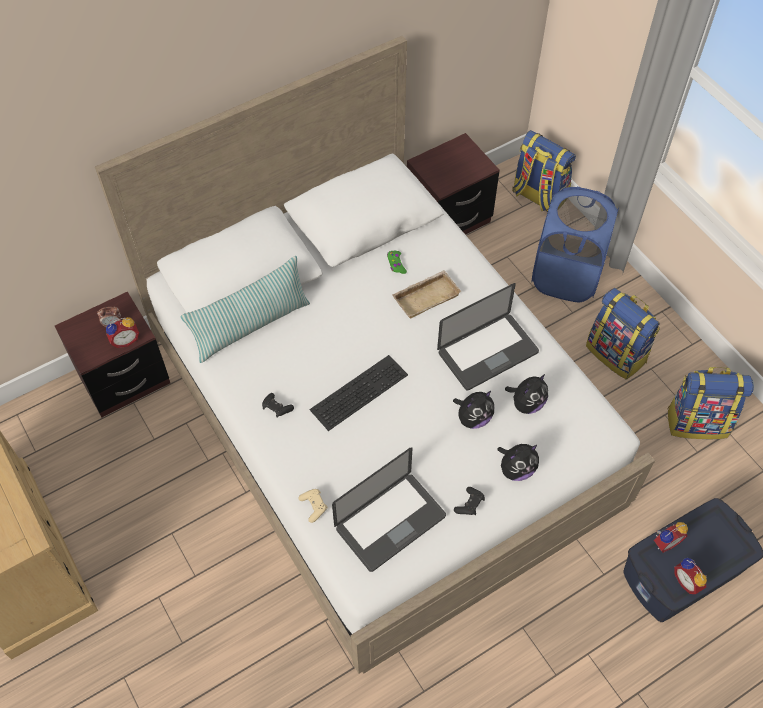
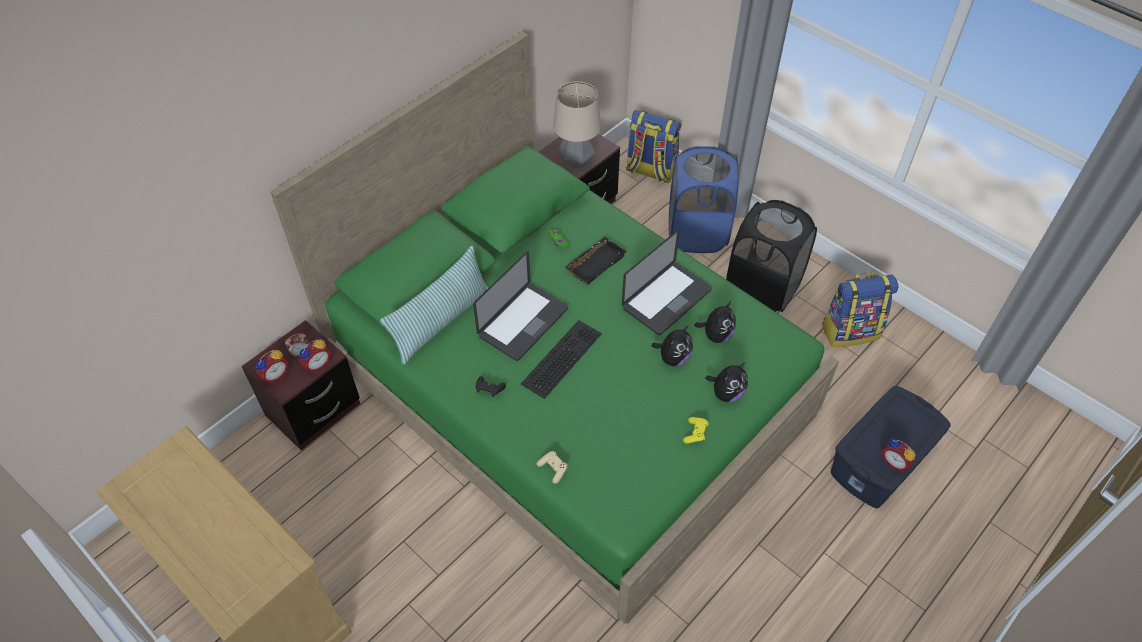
camera: 15 degrees left, 5 degrees down
(382, 415) = (571, 387): white bed -> green bed
(390, 522) = (629, 466): laptop -> laptop (523, 322)
(426, 296) = (595, 263): beige tray -> black tray
(448, 176) = (576, 161): none -> table lamp
(469, 505) = (695, 433): black game controller -> yellow game controller
(617, 354) = (762, 289): backpack -> black laundry basket
(665, 542) = (864, 433): alarm clock -> alarm clock (274, 375)

